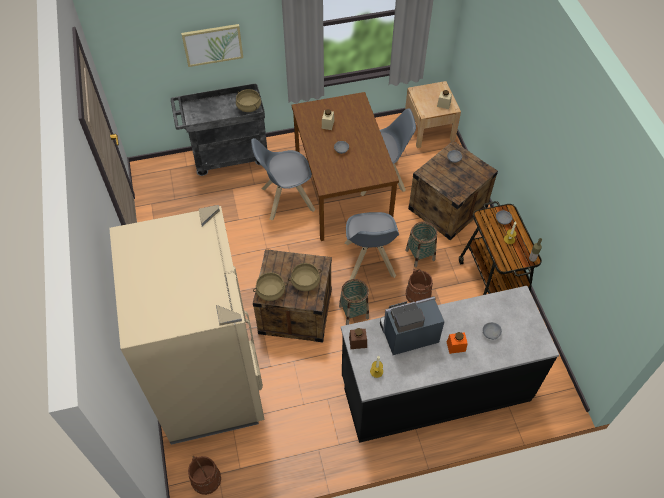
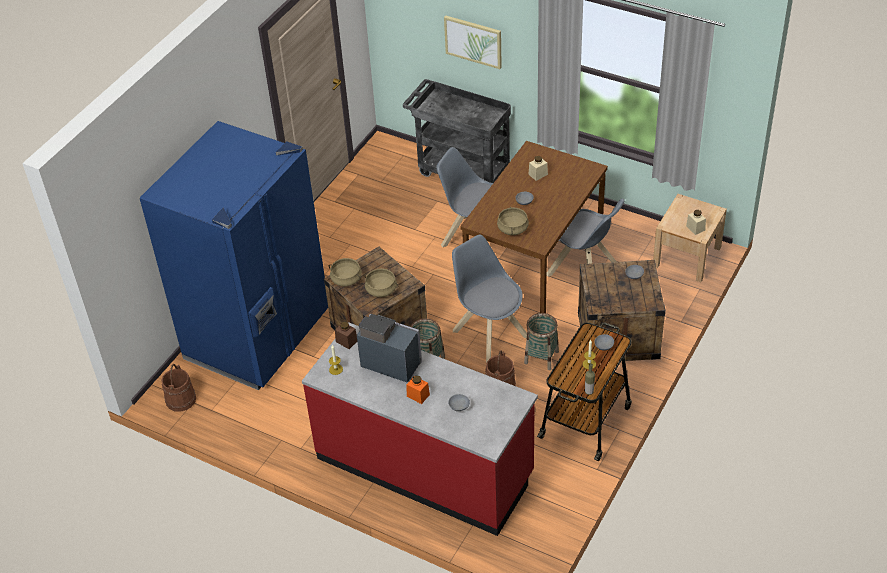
camera: 45 degrees right, 10 degrees down
(210, 380) = (258, 335): beige fridge -> blue fridge
(248, 107) = (486, 122): beige cooking pot -> beige cooking pot (512, 228)
(369, 261) = (489, 332): grey chair -> grey chair turned 105 degrees clockwise
(434, 388) = (425, 466): black counter -> red counter

